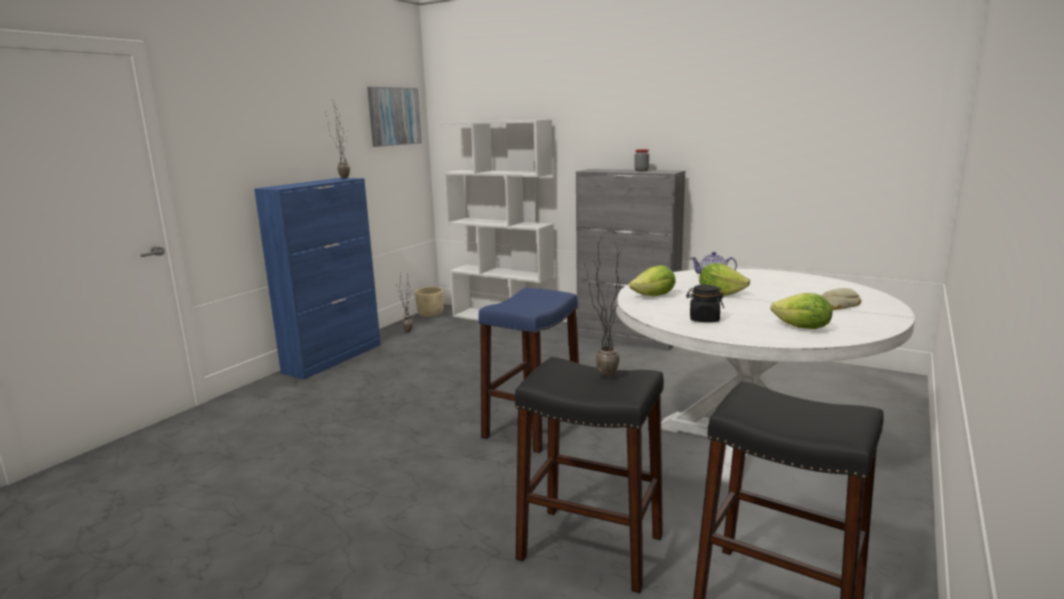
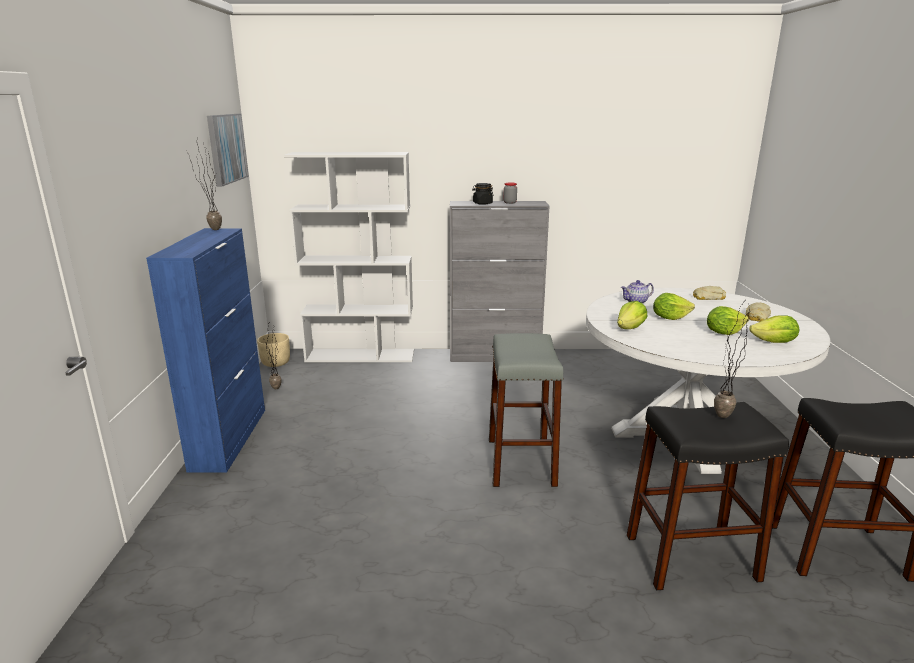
camera: 30 degrees left, 5 degrees up
(533, 425) = (521, 462): blue stool -> grey stool
(704, 319) = (704, 346): black jar -> black jar (482, 203)
(756, 312) = (723, 332): none -> lettuce
(813, 283) = (708, 297): none -> bread

